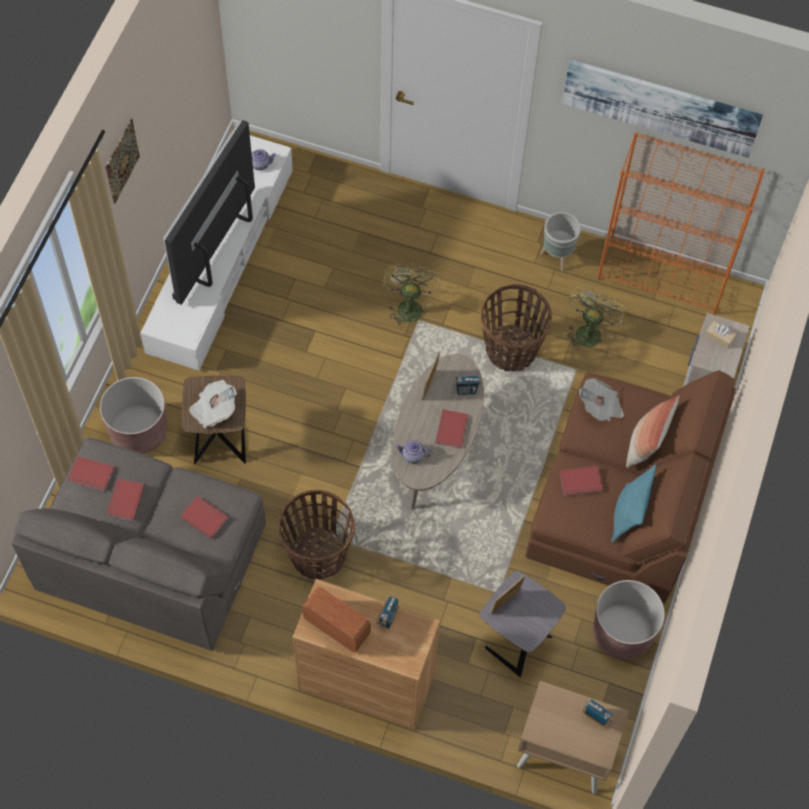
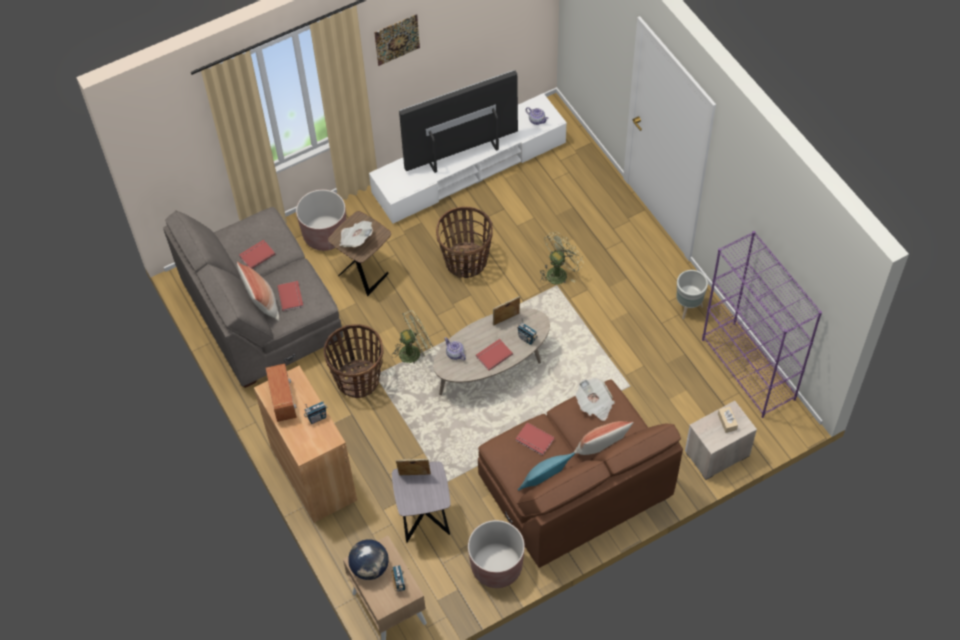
camera: 45 degrees right, 5 degrees down
(91, 475) = (252, 228): red book -> none
(182, 546) = (263, 304): none -> pillow
(511, 349) = (599, 344): basket -> basket (466, 261)
(554, 725) = (370, 567): none -> globe
(589, 330) = (663, 368): green fan -> green fan (414, 351)
(660, 107) = (771, 218): picture -> none
(662, 278) = (749, 369): orange bookcase -> purple bookcase

